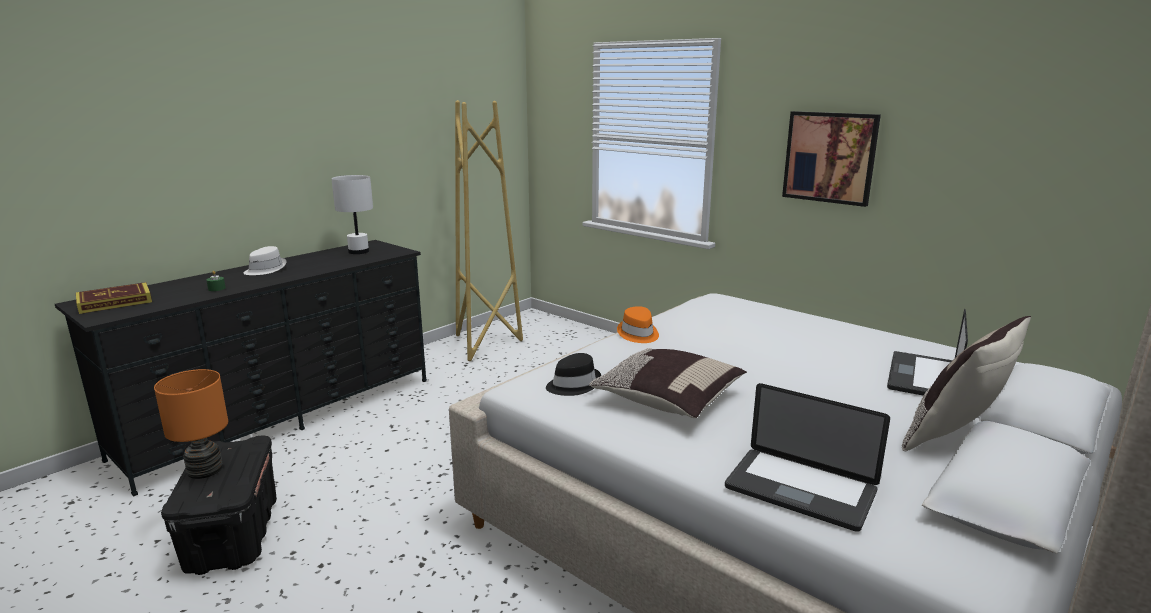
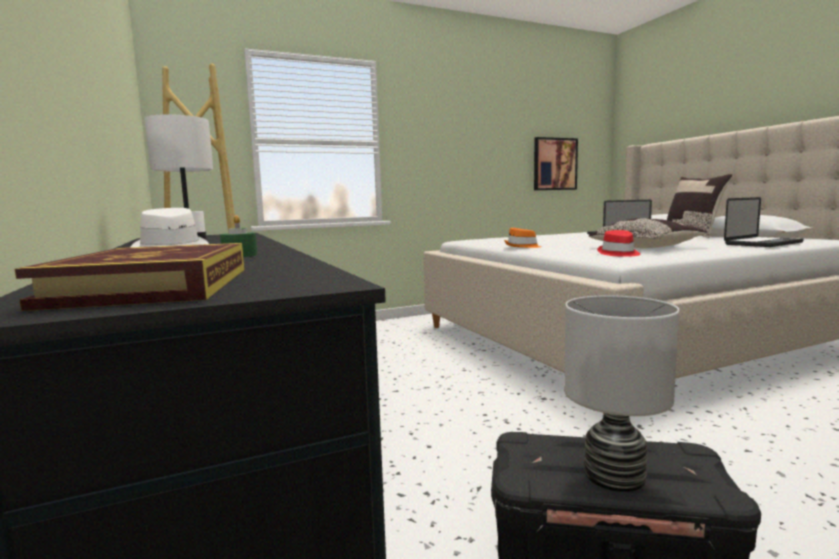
camera: 65 degrees left, 10 degrees down
(205, 470) = (613, 476): orange table lamp -> grey table lamp
(573, 384) = (618, 254): black hat -> red hat
(829, 157) = (460, 147): picture -> picture (554, 164)

